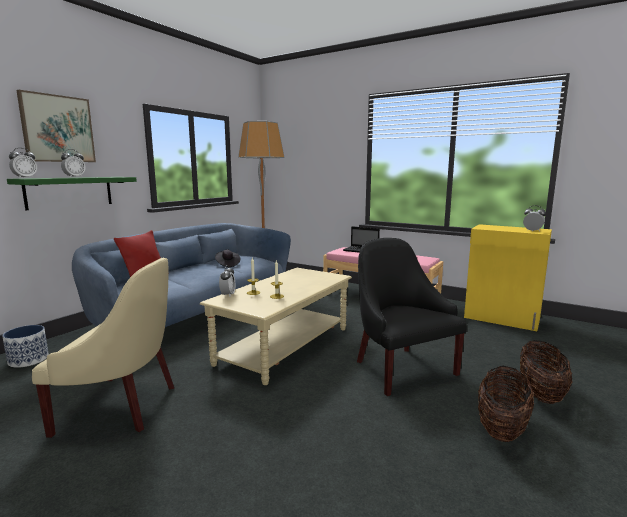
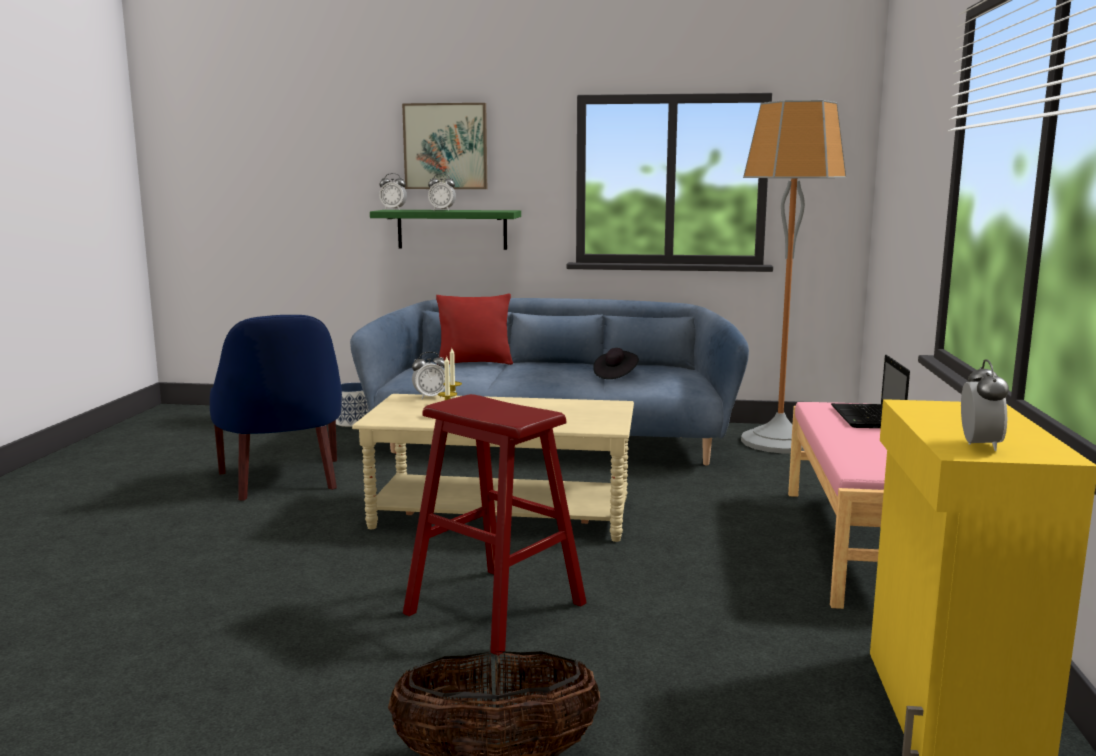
camera: 65 degrees right, 0 degrees up
(122, 406) = (283, 480): beige armchair -> blue armchair
(401, 368) = (496, 608): black armchair -> red stool
(501, 428) = (334, 713): basket -> none

